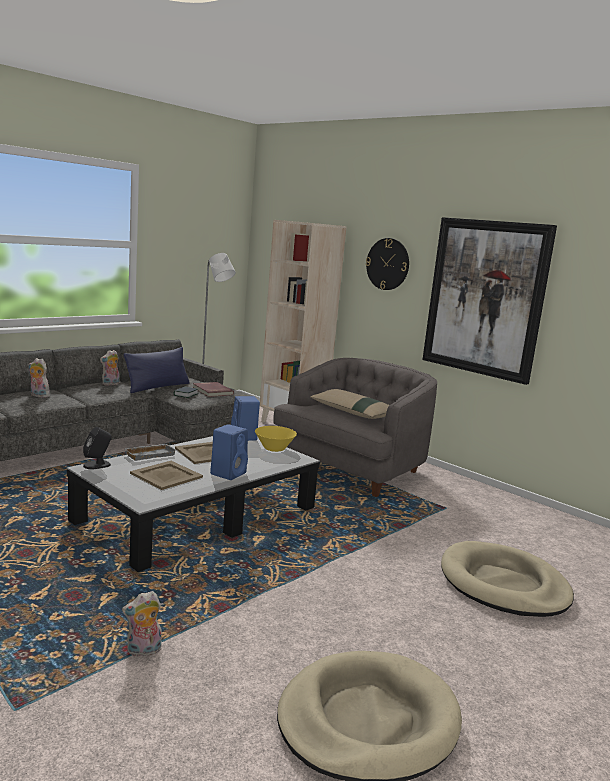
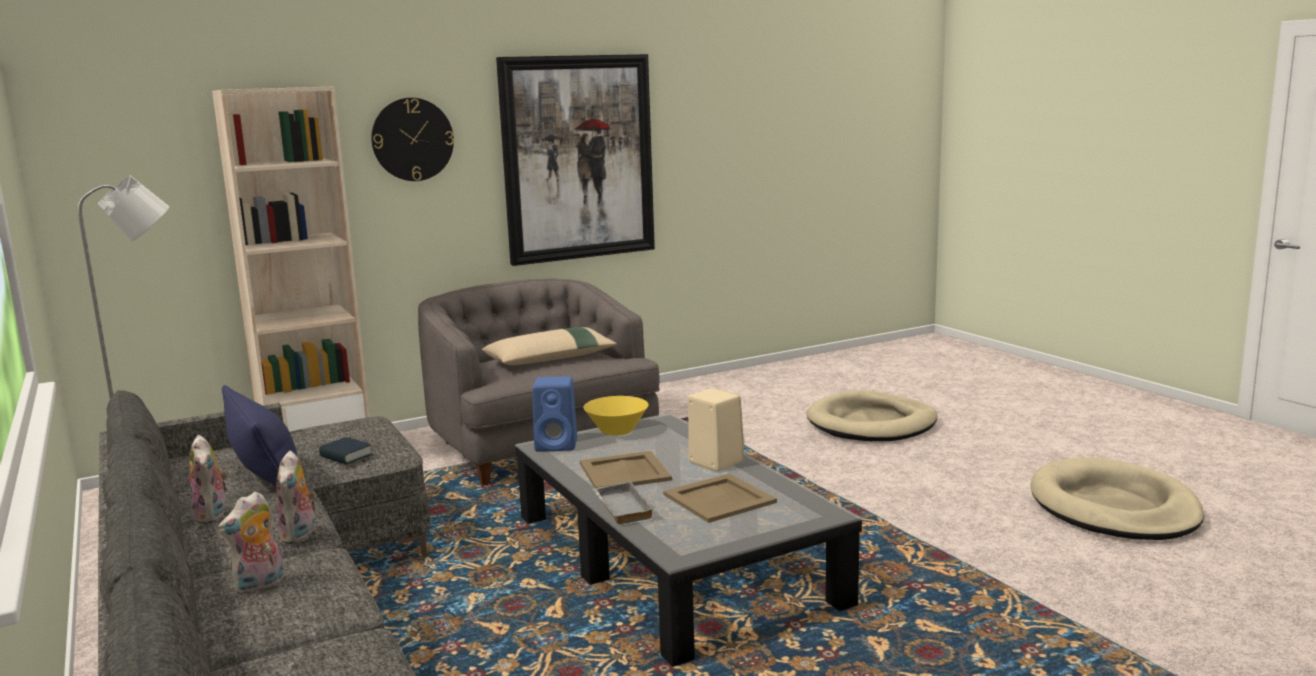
camera: 70 degrees left, 0 degrees up
(97, 465) = (664, 547): black speaker -> none
(143, 651) = (1044, 605): plush toy -> plush toy (300, 535)
(212, 391) = (336, 436): red book -> none
(228, 473) = (714, 461): blue speaker -> beige speaker

